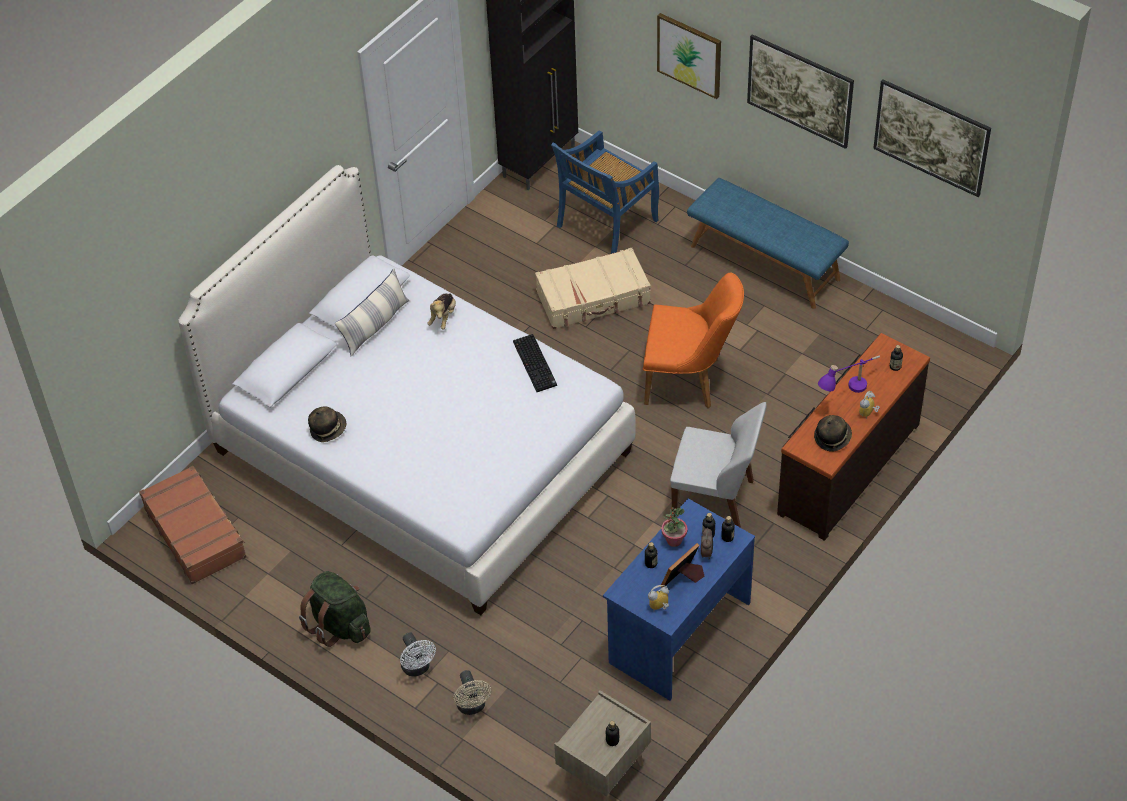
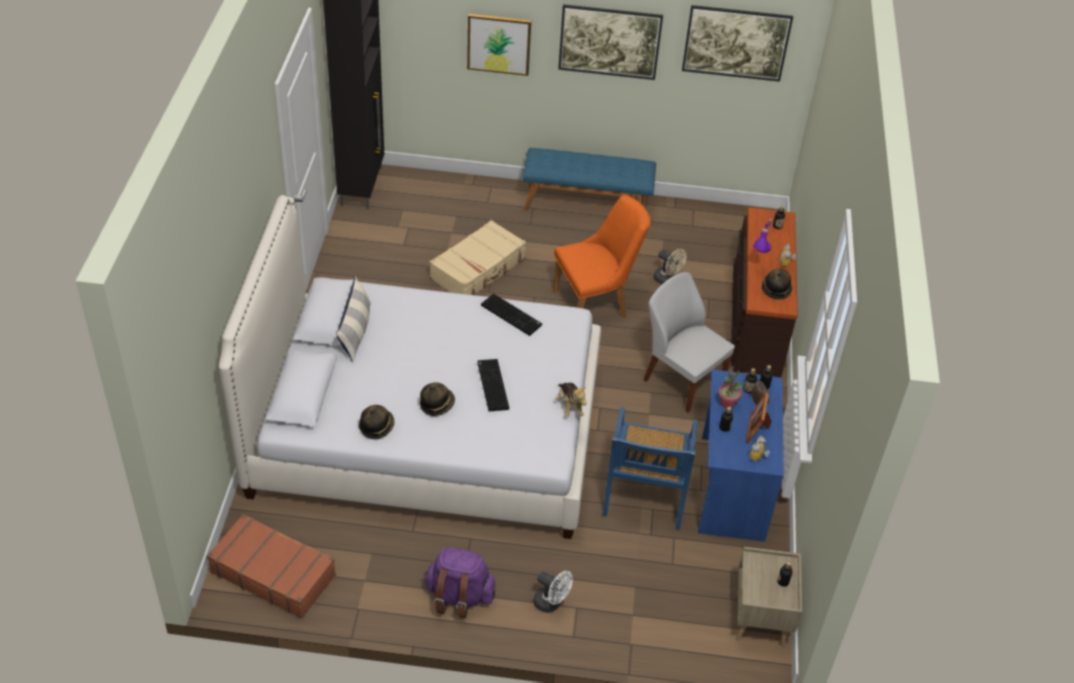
camera: 35 degrees left, 5 degrees down
(339, 625) = (459, 597): green backpack -> purple backpack
(397, 428) = (437, 404): none -> hat
(443, 317) = (408, 306): plush toy -> plush toy (569, 406)
(460, 429) = (491, 385): none -> keyboard
(472, 707) = (619, 614): beige fan -> beige fan (667, 279)
(606, 225) = (448, 215): blue chair -> blue chair (645, 496)
(716, 500) = (682, 380): white chair -> white chair turned 120 degrees counterclockwise

